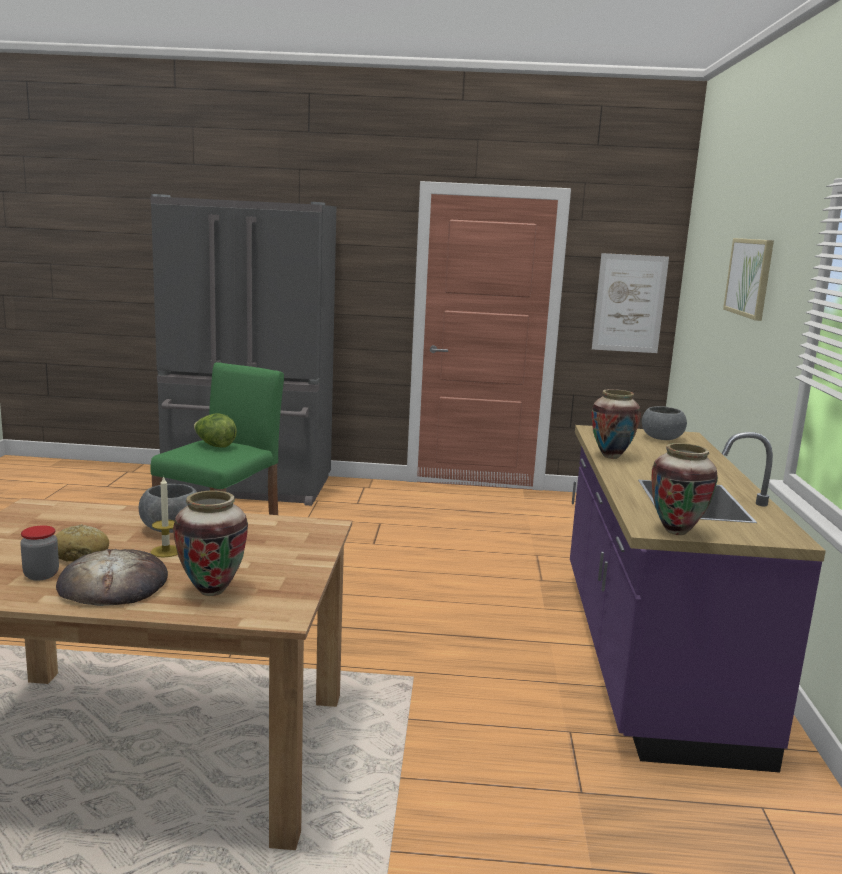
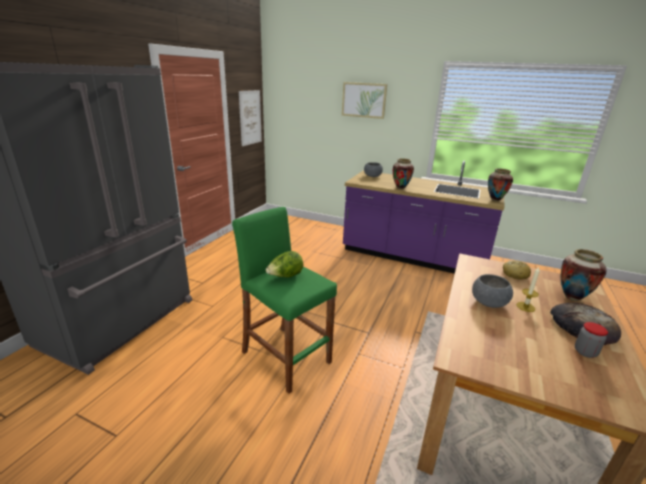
camera: 70 degrees left, 10 degrees up
(81, 554) = (545, 336): bread -> bread (514, 274)

